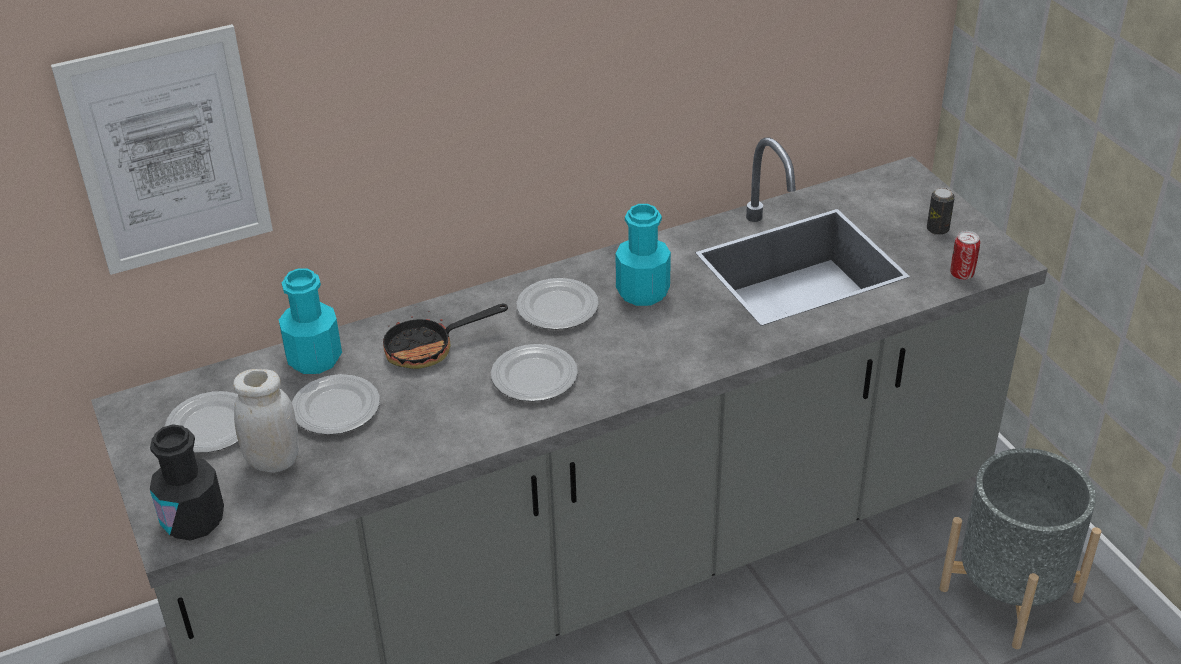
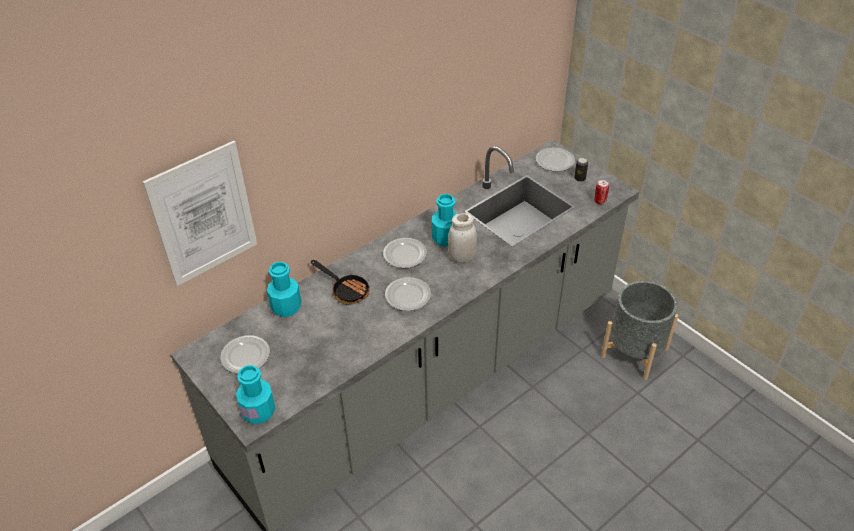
camera: 15 degrees left, 5 degrees up
(193, 520) = (258, 411): black bottle -> turquoise bottle
(273, 461) = (288, 369): white jar -> white jar (462, 257)
(336, 409) = (310, 334): plate -> plate (555, 161)
(429, 348) = (346, 290): frying pan -> frying pan turned 105 degrees counterclockwise

